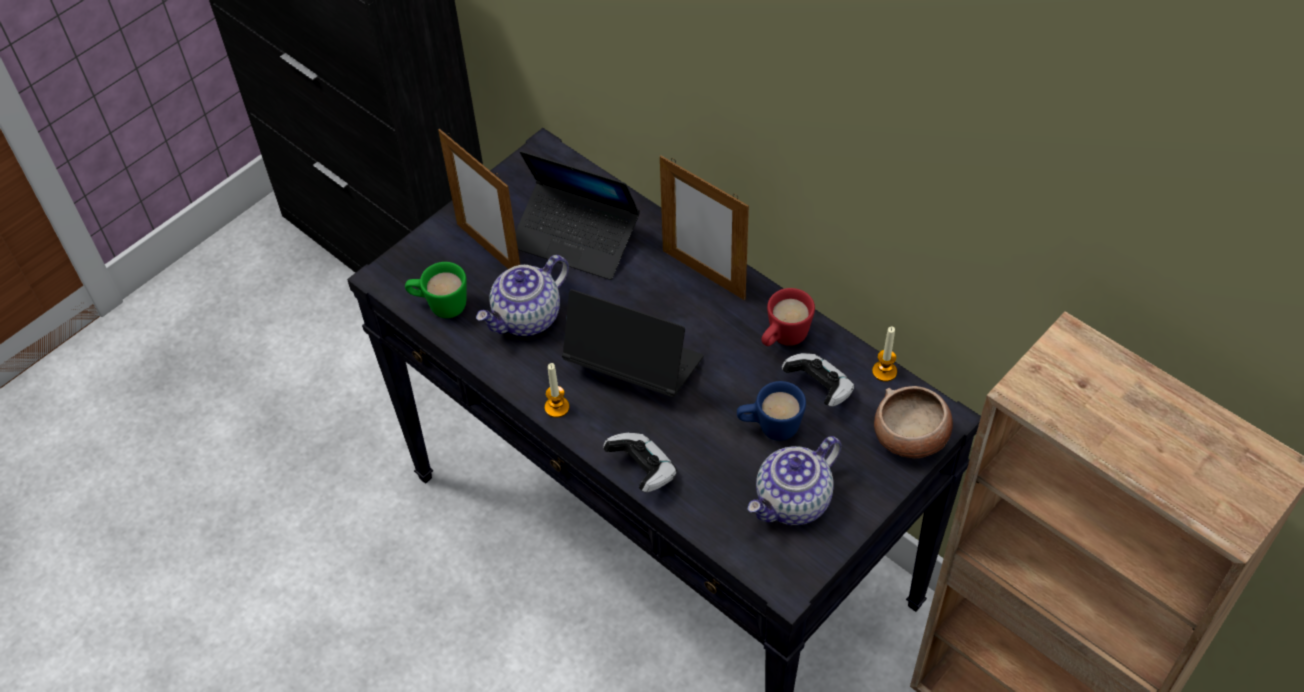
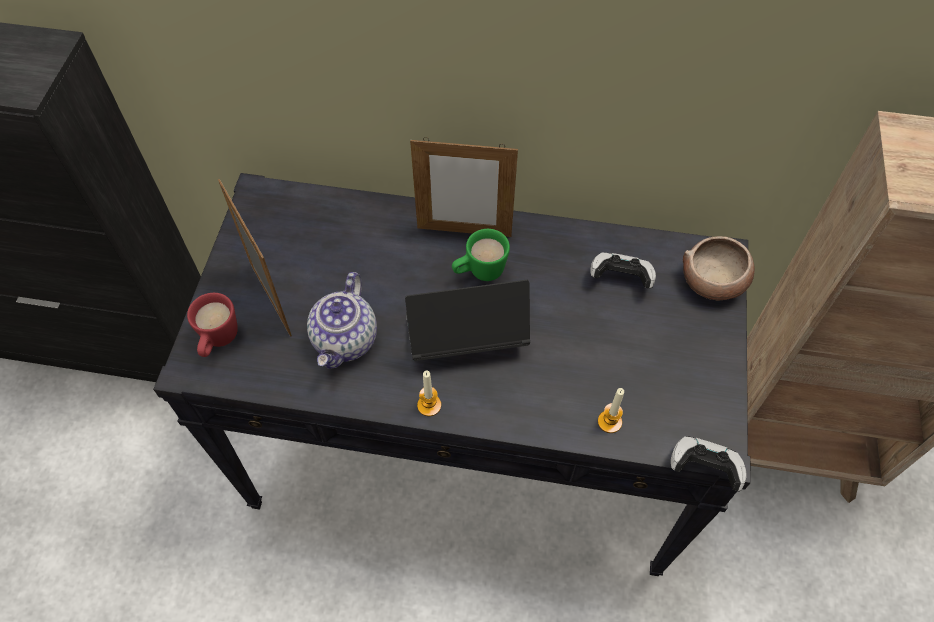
camera: 35 degrees left, 5 degrees up
(440, 305) = (260, 369): green mug -> green mug (479, 272)
(489, 251) = (270, 299): picture frame -> picture frame turned 135 degrees counterclockwise
(576, 238) = (338, 252): laptop -> none
(642, 470) = (540, 421): game controller -> game controller (703, 468)
(769, 427) = (609, 329): blue mug -> none
(783, 339) = (563, 253): red mug -> red mug (218, 341)
(793, 502) = (673, 380): teapot -> none
(884, 371) = (655, 240): candle -> candle (609, 422)

